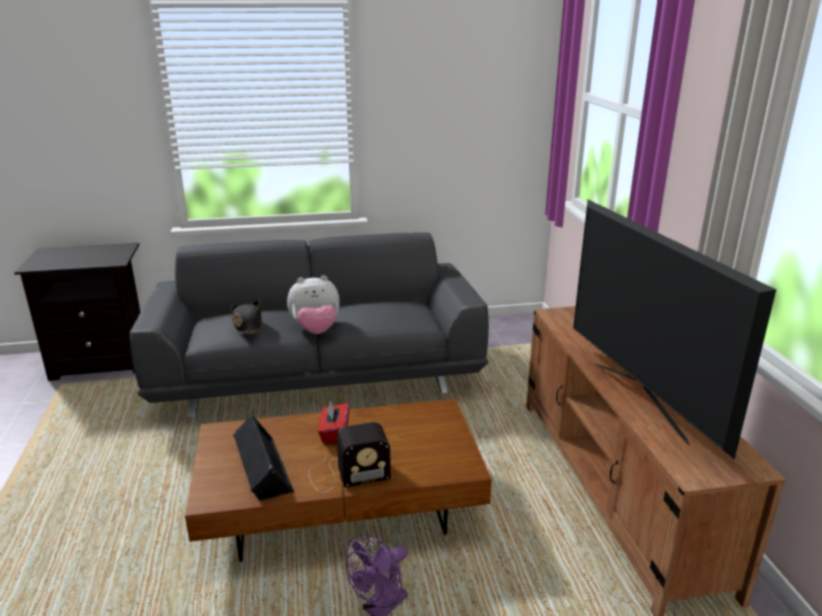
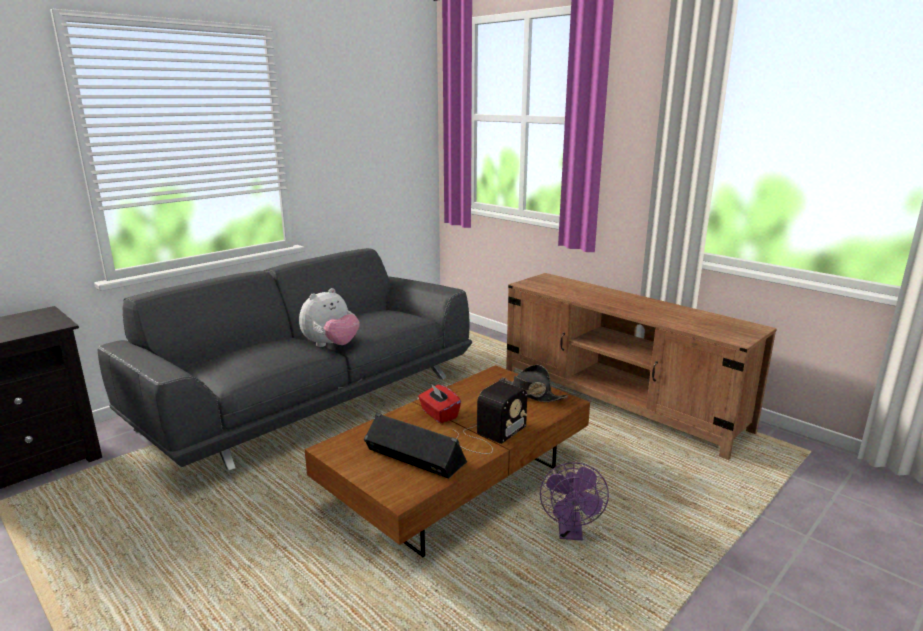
camera: 35 degrees left, 5 degrees down
(248, 324) = (263, 354): black hat -> black hat (531, 393)
(639, 400) = (653, 314): television -> none

